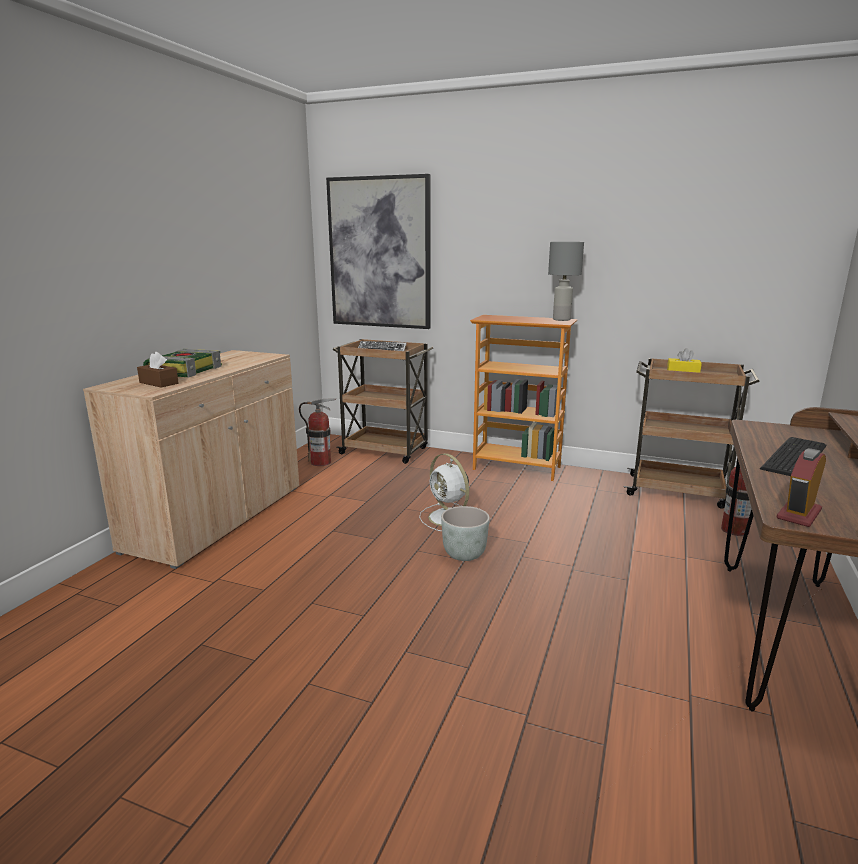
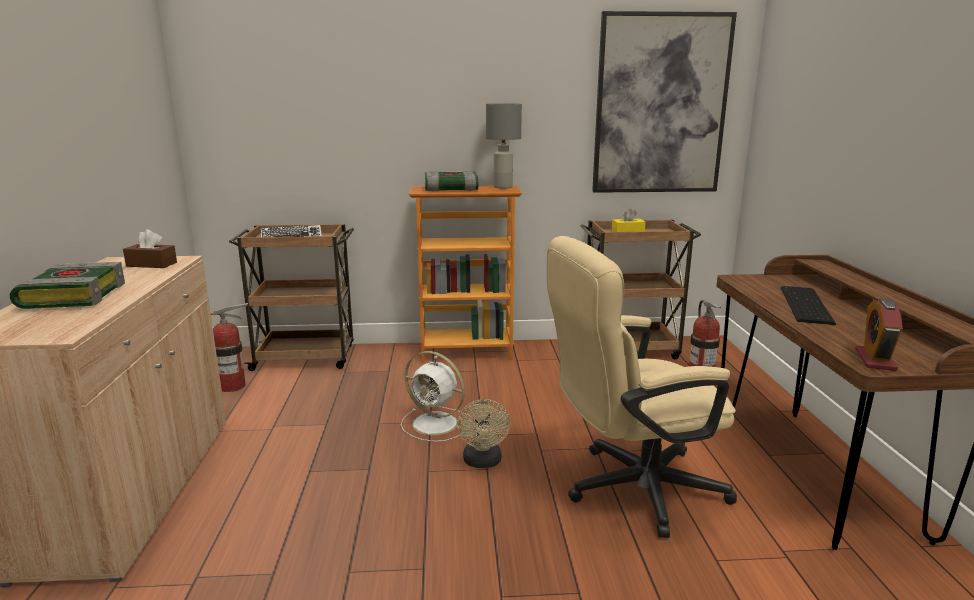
camera: 25 degrees left, 0 degrees up
(159, 383) = (54, 320): brown tissue box -> brown tissue box (151, 264)
(380, 253) = (272, 119): picture -> picture (660, 105)
(465, 554) = (483, 462): grey planter -> beige fan
(511, 318) = (450, 189): none -> book
(578, 605) = (630, 489): none -> beige office chair

